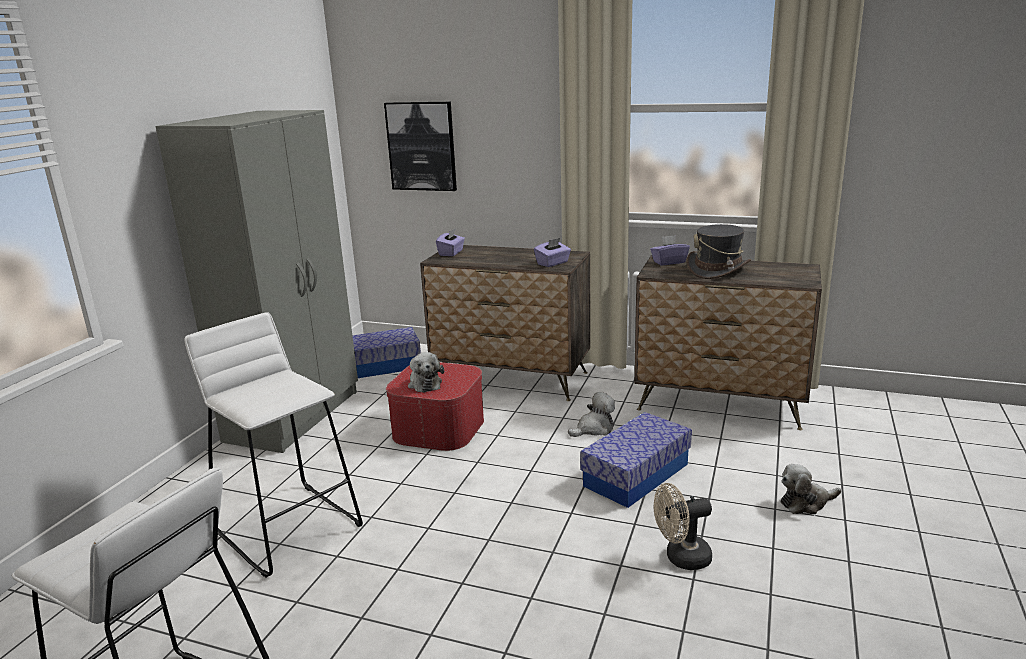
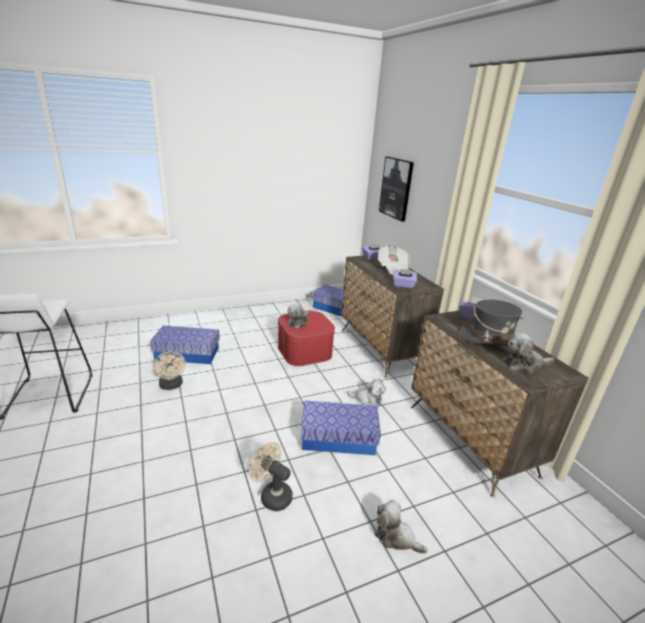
camera: 45 degrees right, 5 degrees up
(288, 527) = (187, 354): white stool -> storage box
(295, 415) = (269, 312): grey wardrobe -> none
(355, 570) = (171, 386): none -> beige fan
(501, 254) = (393, 269): none -> newspaper
(777, 275) = (524, 365): none -> plush toy

